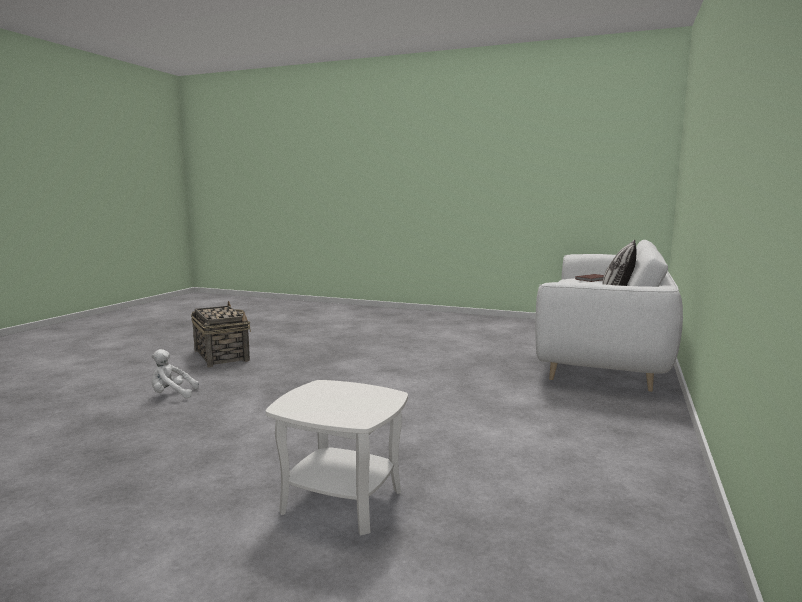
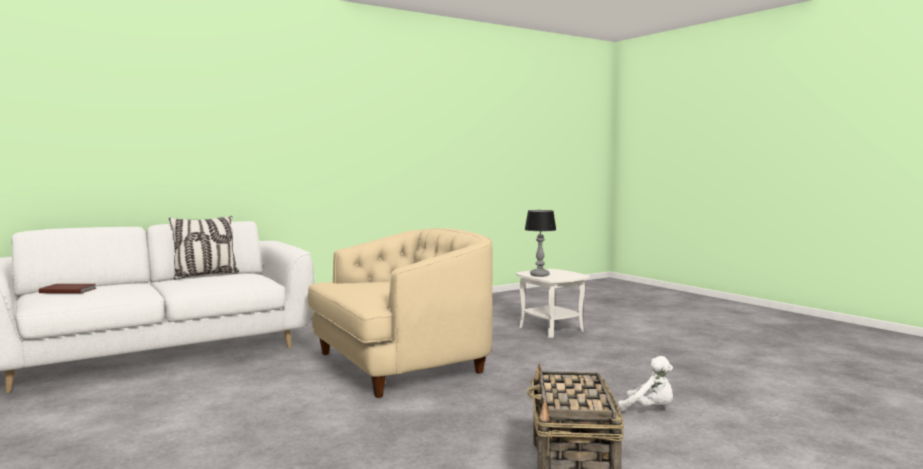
camera: 145 degrees left, 5 degrees down
(354, 390) = (539, 275): none -> table lamp
(421, 386) = (400, 364): none -> beige armchair

